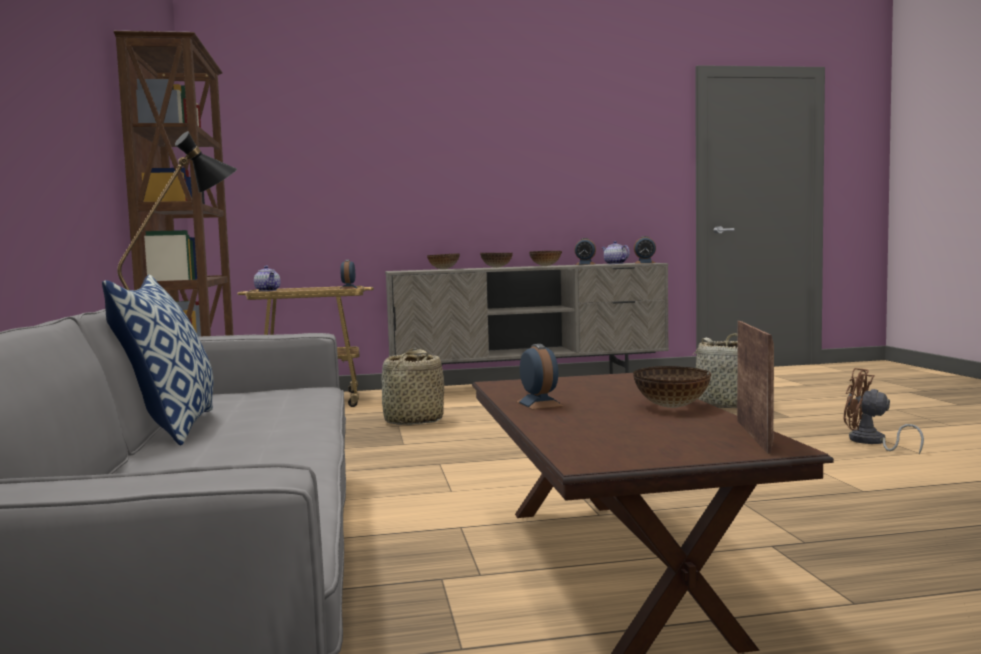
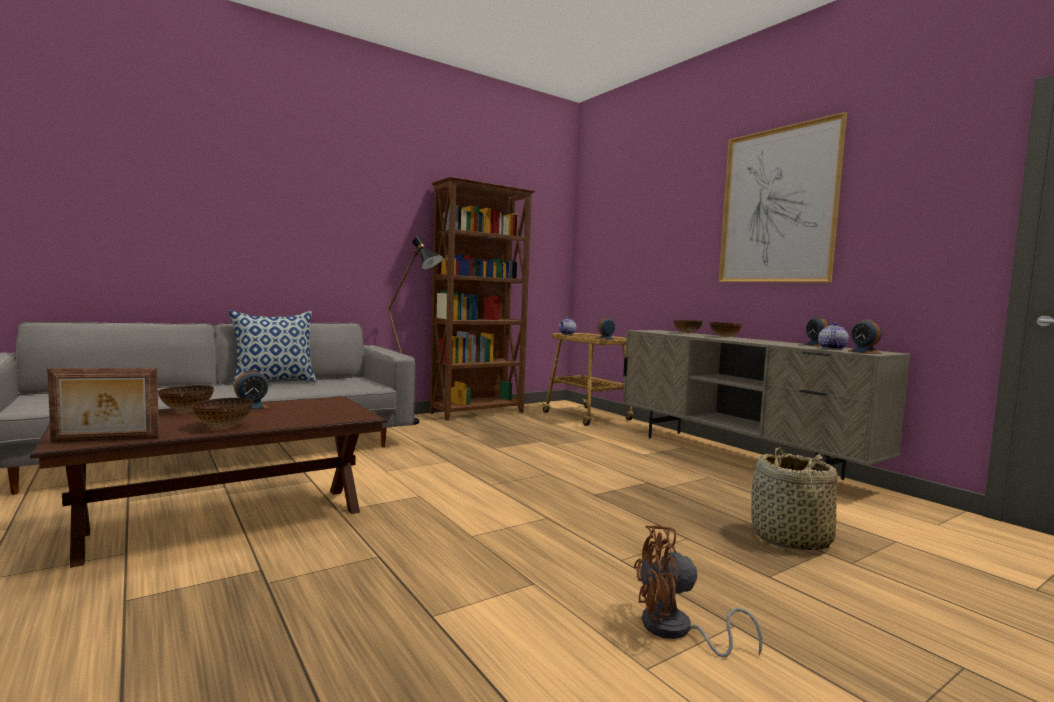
camera: 65 degrees right, 0 degrees up
(413, 421) = (558, 442): basket -> none
(518, 133) = (777, 206): none -> picture
(545, 266) = (761, 341): bowl -> bowl (186, 410)
(871, 442) = (676, 631): brown fan -> brown fan turned 105 degrees counterclockwise

